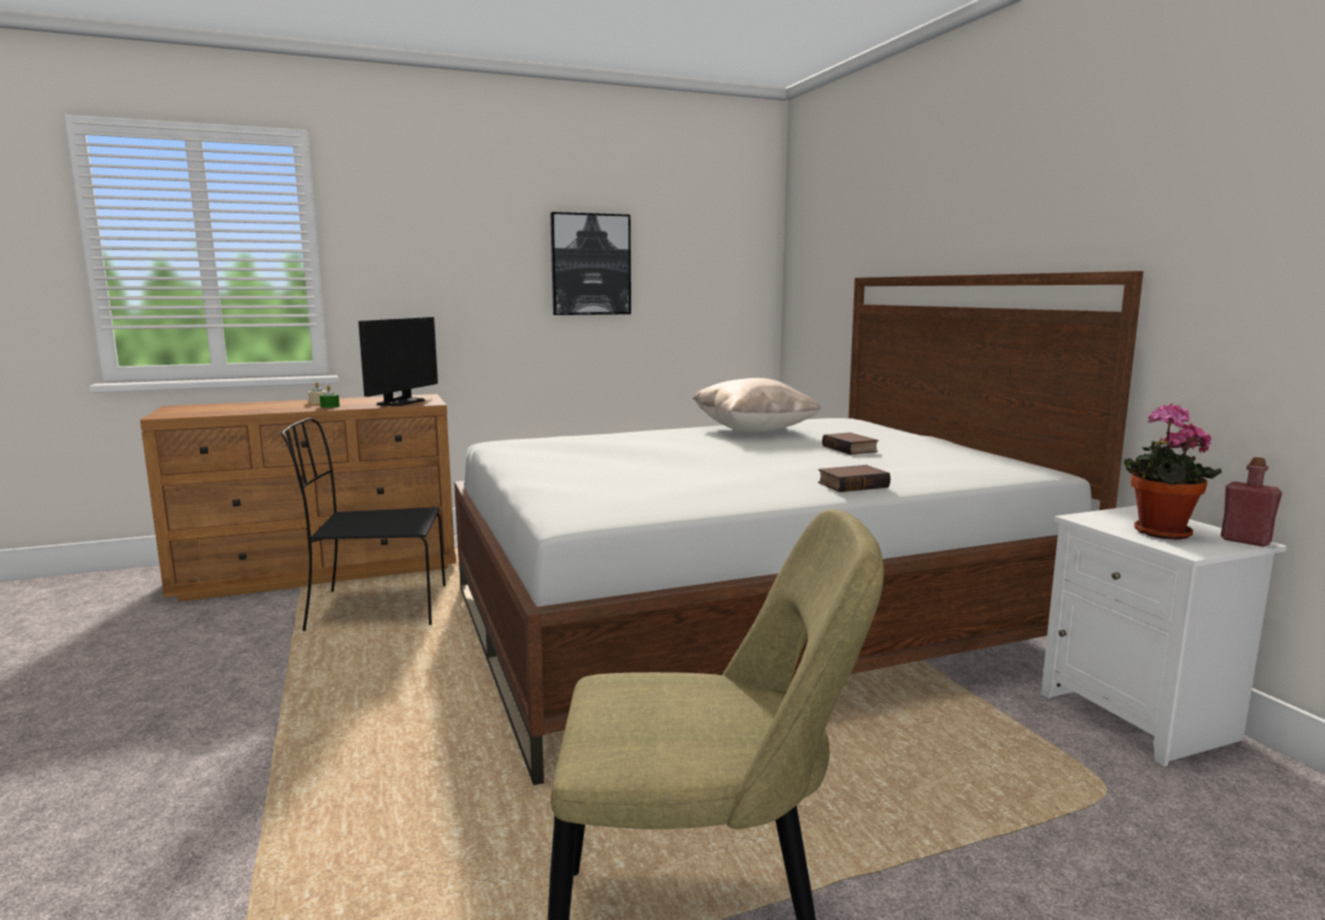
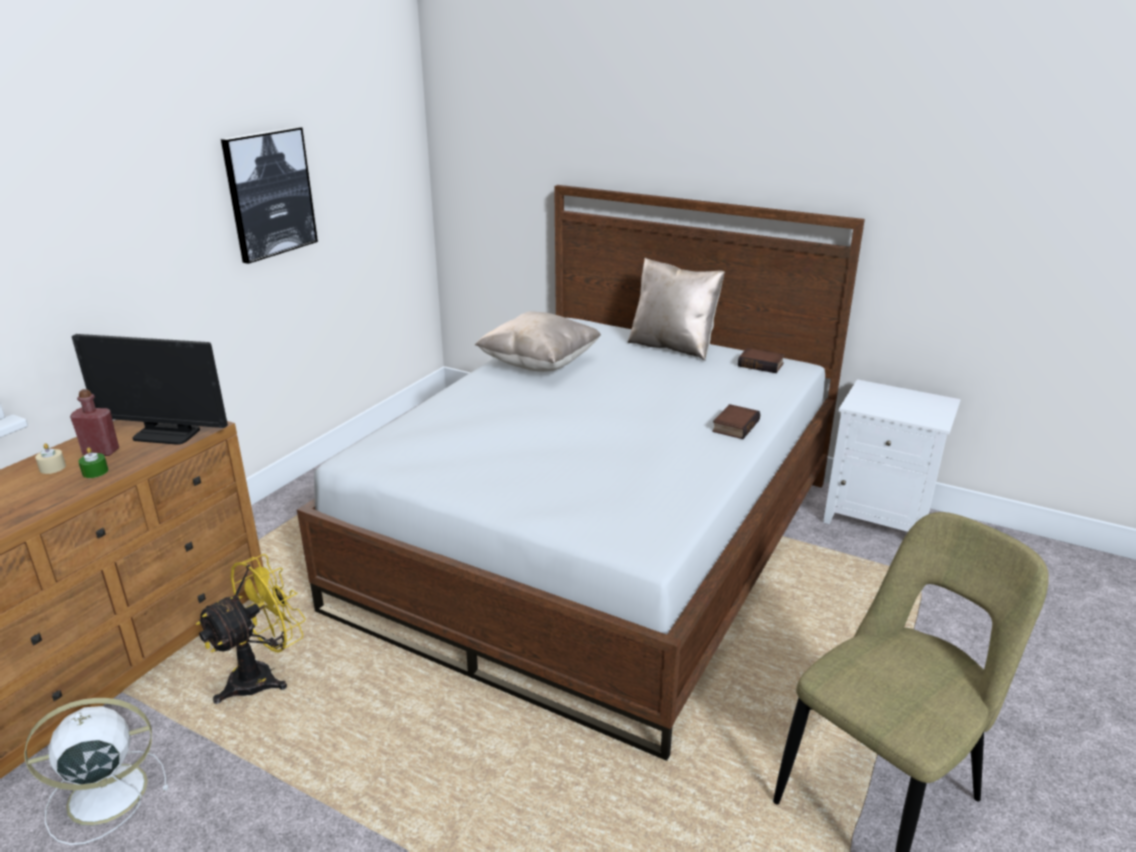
camera: 40 degrees left, 15 degrees up
(209, 627) = (103, 795): none -> white fan
(374, 608) = (263, 676): black chair -> yellow fan
(401, 402) = (167, 434): monitor -> monitor turned 120 degrees clockwise
(851, 449) = (653, 373): book -> book (761, 364)
(915, 441) = (673, 347): none -> beige pillow
(1158, 533) = (904, 408): potted plant -> none
(1245, 541) = (943, 401): red bottle -> red bottle (101, 451)

